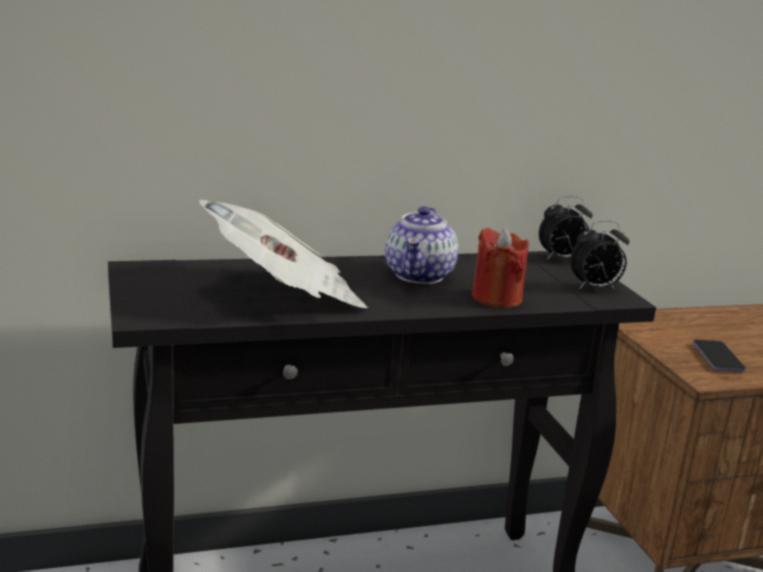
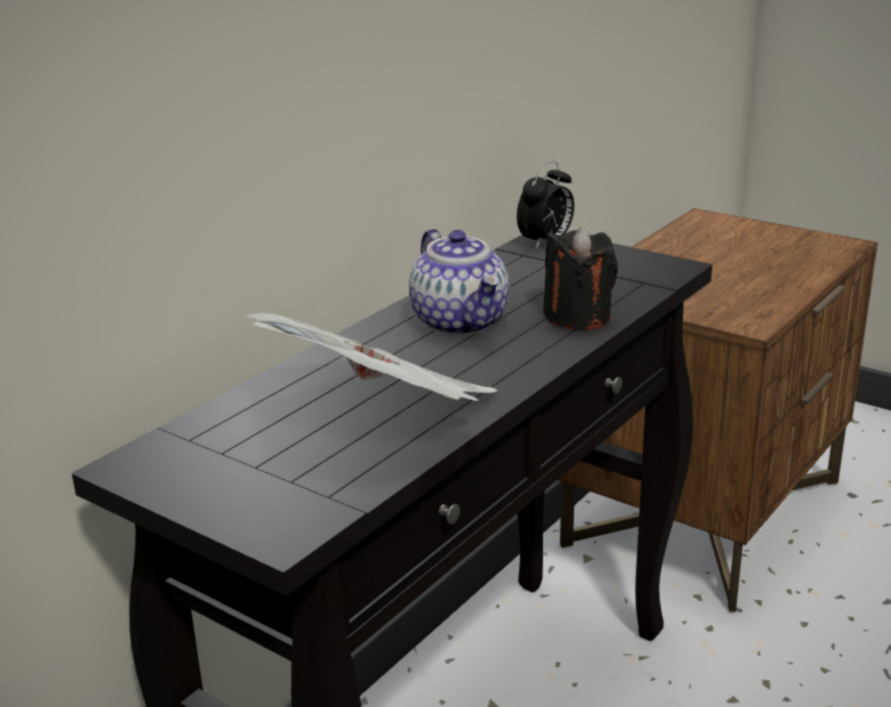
camera: 35 degrees left, 5 degrees up
(496, 298) = (578, 317): red candle -> black candle
(594, 288) = (633, 265): alarm clock -> none
(717, 358) = (726, 297): phone -> none

